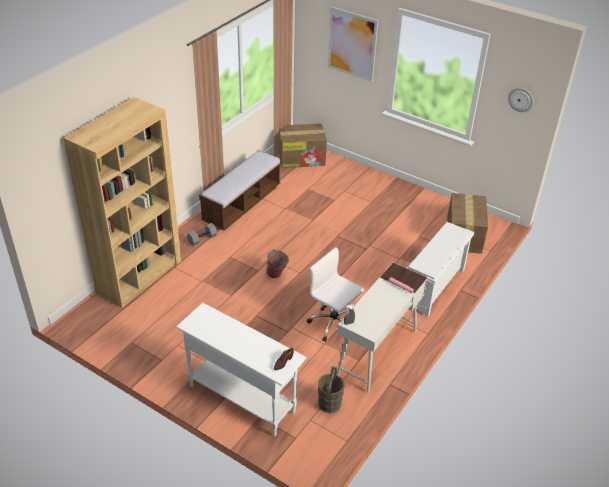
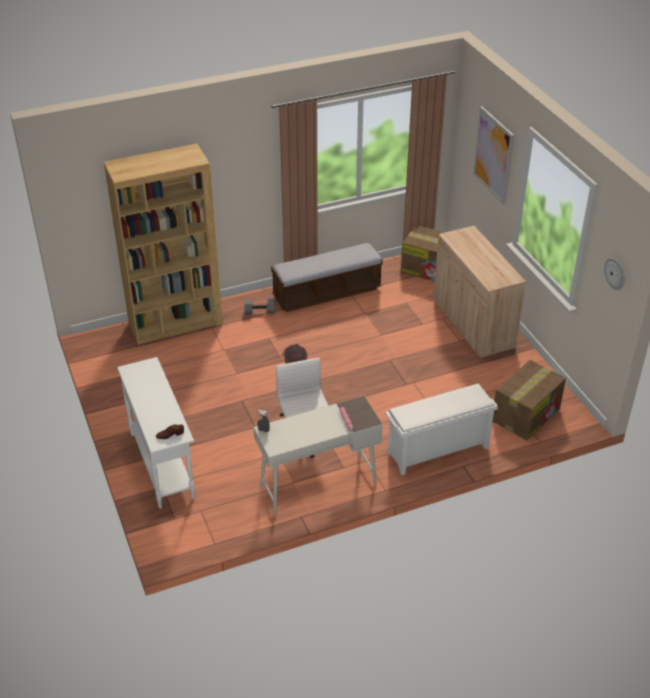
camera: 35 degrees right, 0 degrees up
(329, 404) = (230, 506): brown bucket -> none
(368, 186) = (473, 324): none -> beige cabinet

